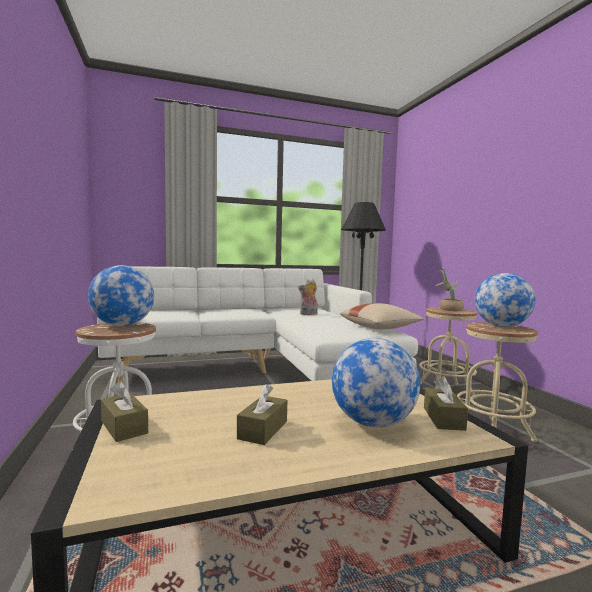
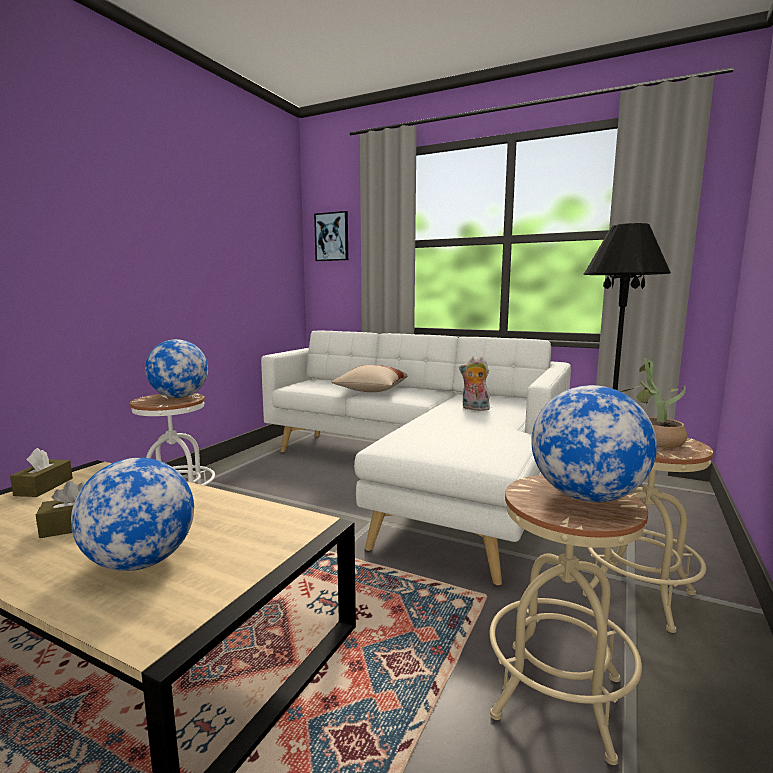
camera: 45 degrees right, 5 degrees up
(126, 182) = (332, 237): none -> picture
(380, 328) = (495, 450): beige pillow -> beige pillow (371, 391)
(443, 418) = (202, 596): brown tissue box -> none

